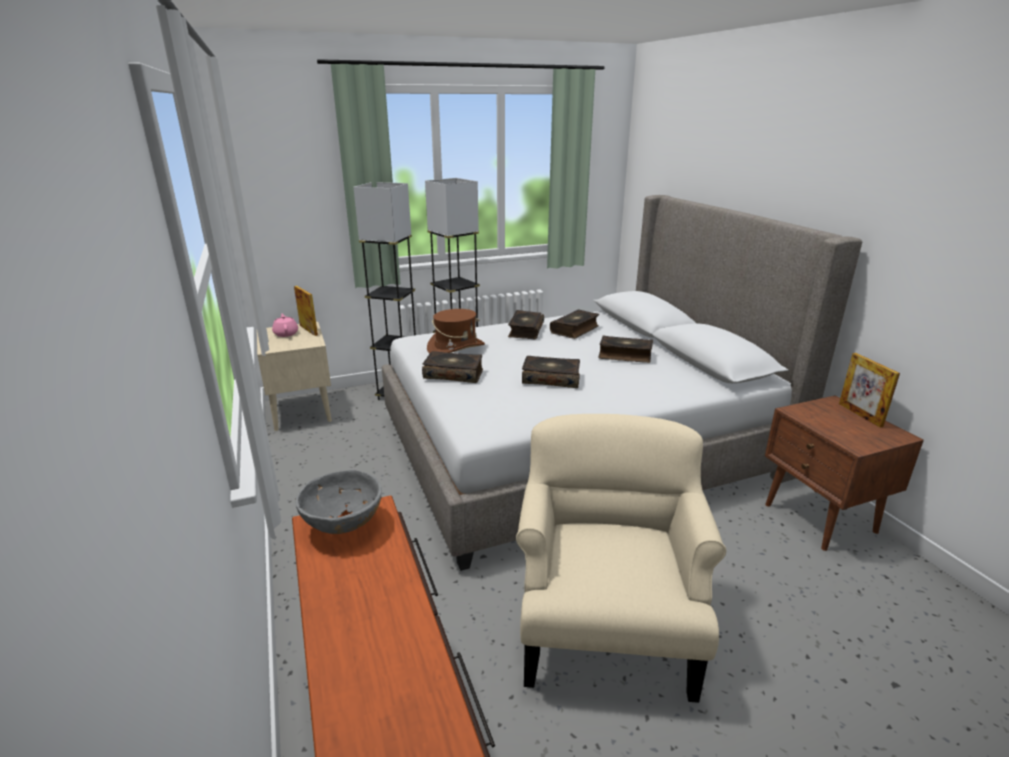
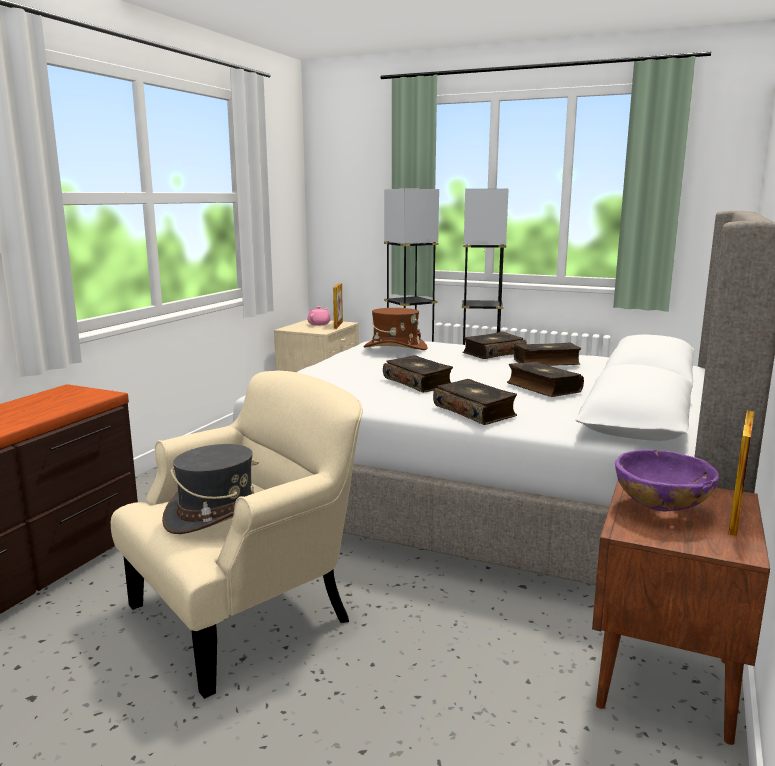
camera: 45 degrees right, 10 degrees down
(344, 525) = (72, 394): grey bowl -> none
(453, 374) = (351, 361): book -> book (475, 411)
(626, 564) = (217, 515): none -> grey hat
(836, 425) = (661, 509): none -> purple bowl

